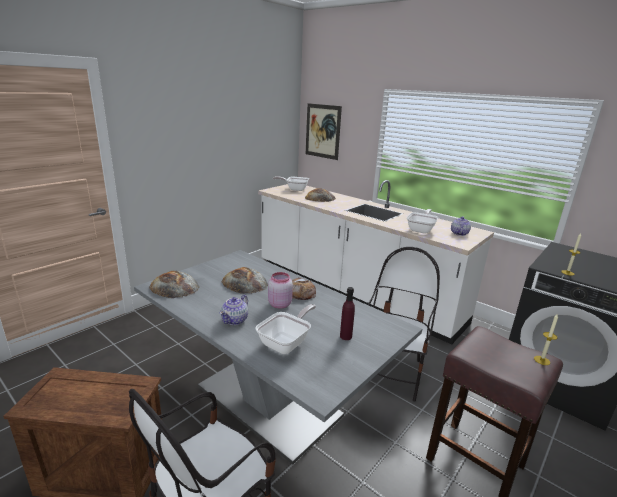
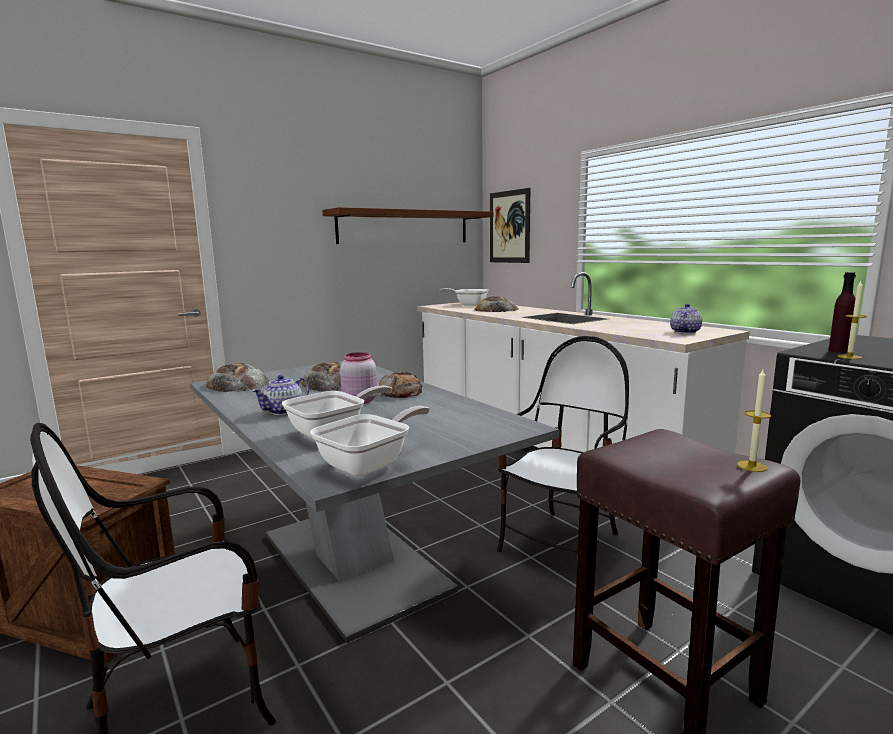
camera: 15 degrees right, 10 degrees down
(249, 131) = (405, 227): none -> brown shelf
(345, 336) = (426, 430): purple bottle -> purple bottle (839, 351)
(421, 229) = (624, 329): frying pan -> frying pan (371, 464)

